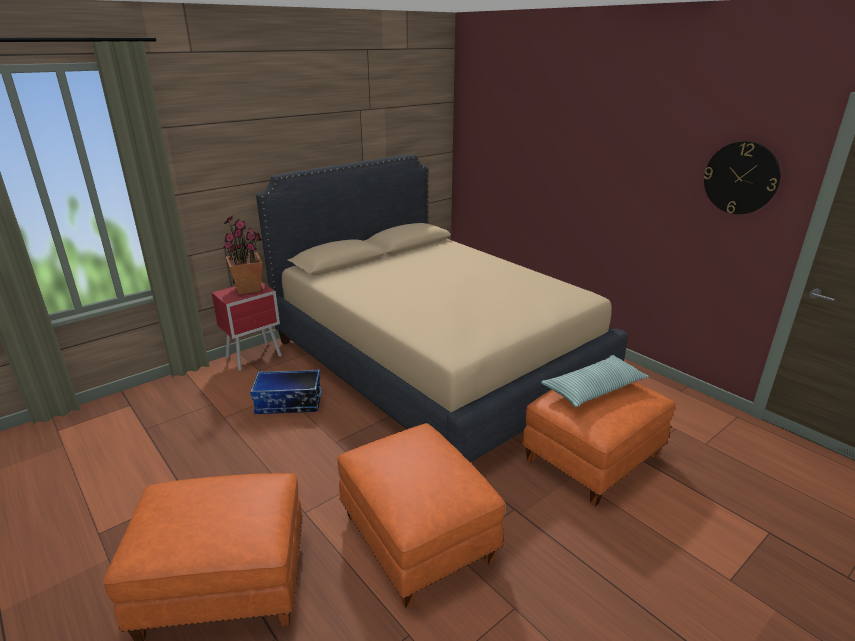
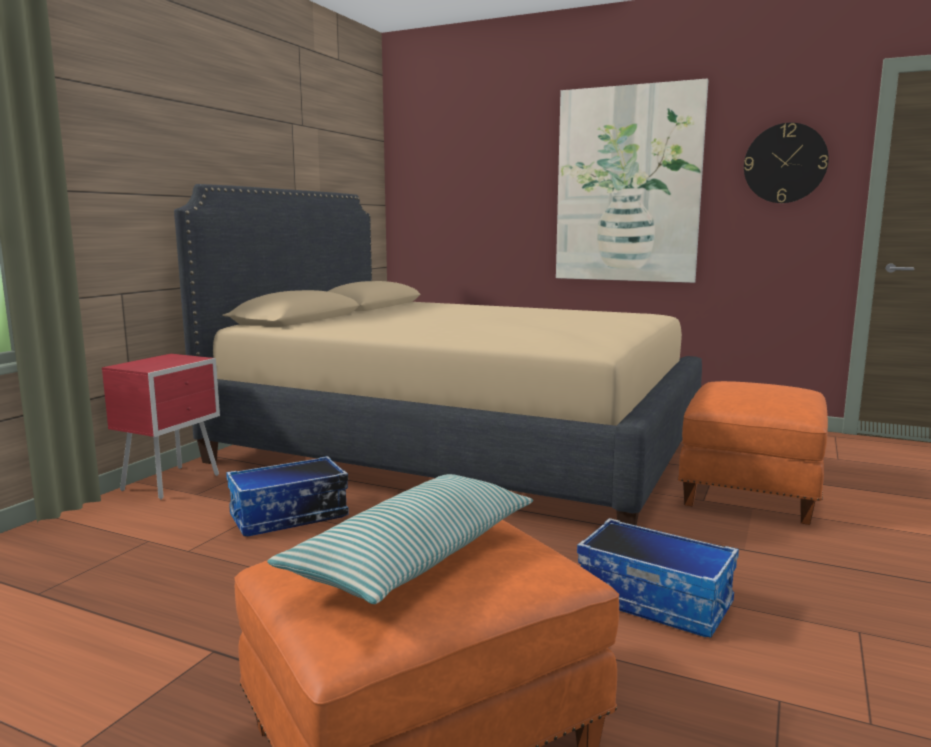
camera: 25 degrees left, 15 degrees down
(248, 289) = (166, 359): potted plant -> none
(419, 538) = (655, 601): orange ottoman -> storage box
(594, 389) = (742, 389): pillow -> pillow (414, 557)
(613, 171) = (627, 185): none -> picture

